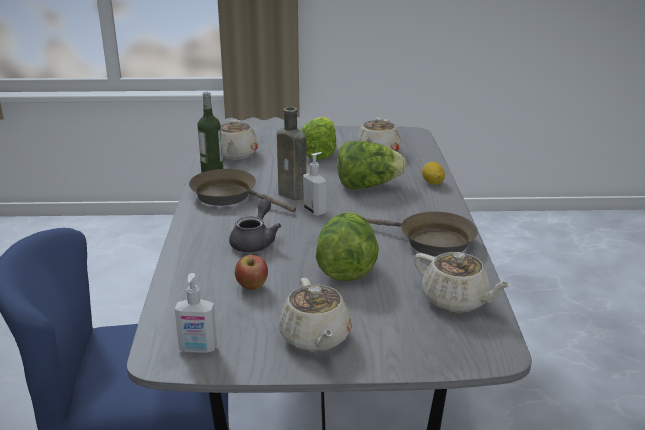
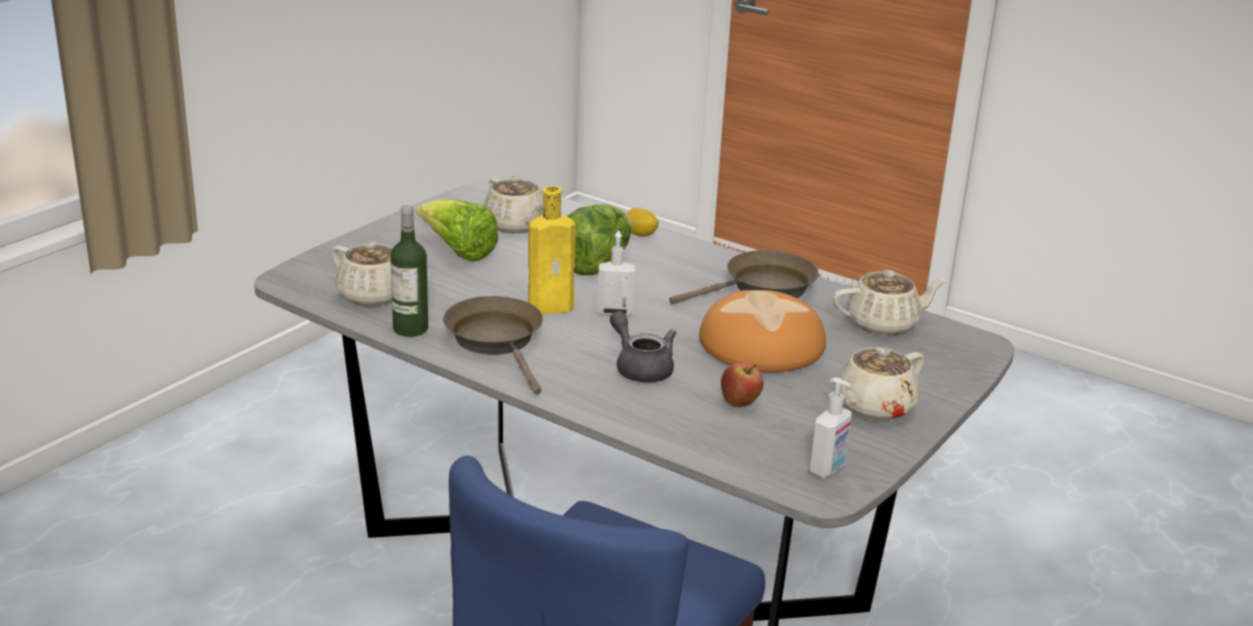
camera: 55 degrees left, 0 degrees up
(229, 196) = (497, 341): brown frying pan -> brown frying pan turned 90 degrees clockwise
(294, 194) = (554, 307): brown bottle -> yellow bottle
(315, 338) = (873, 407): beige teapot -> beige teapot turned 120 degrees clockwise
(346, 267) = (761, 345): lettuce -> bread

